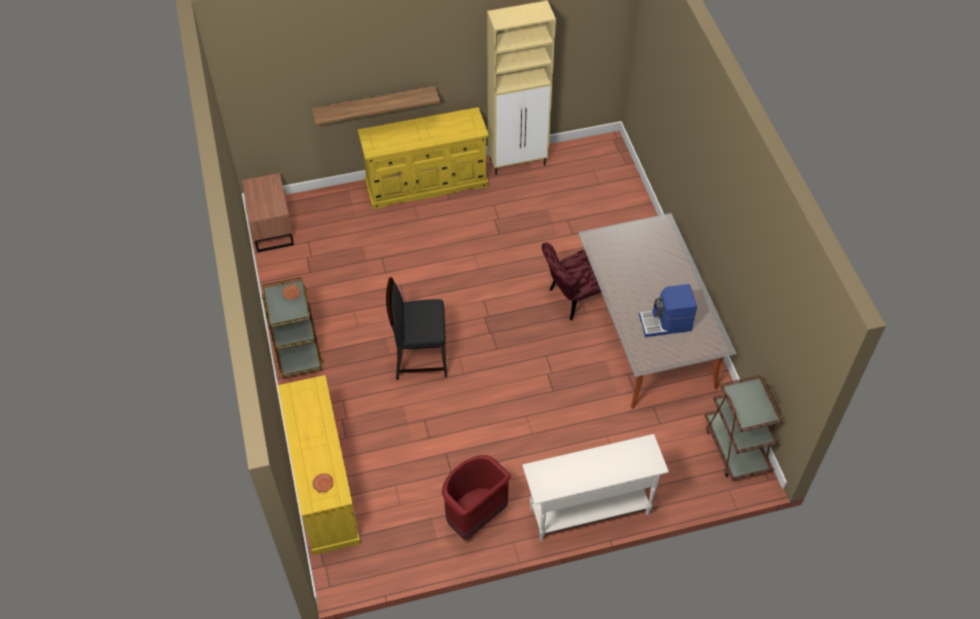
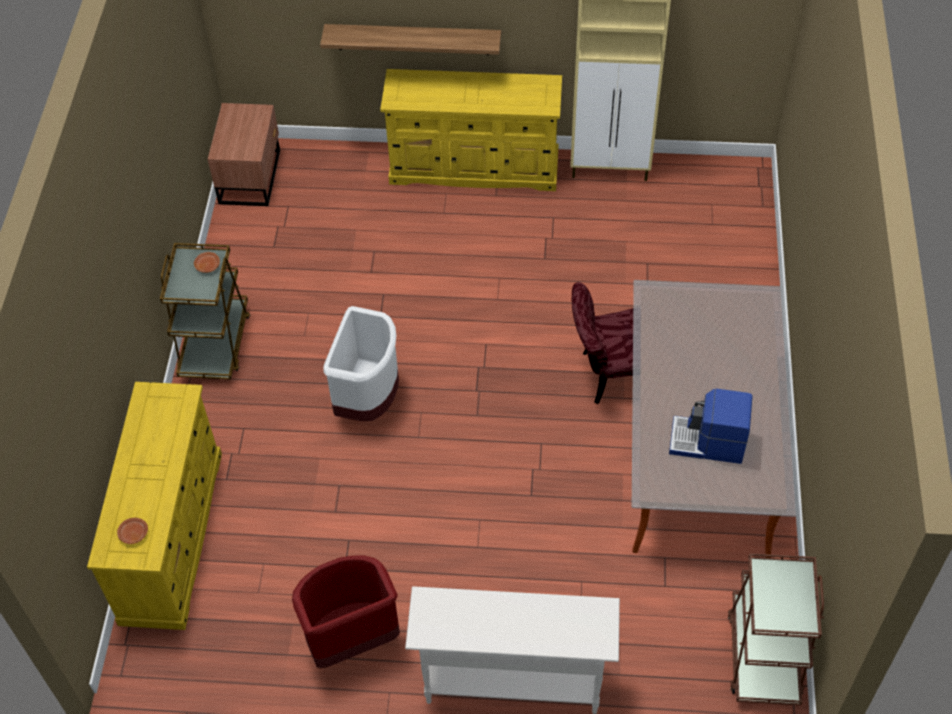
camera: 20 degrees right, 0 degrees up
(420, 357) = (368, 399): black chair -> white trash can

